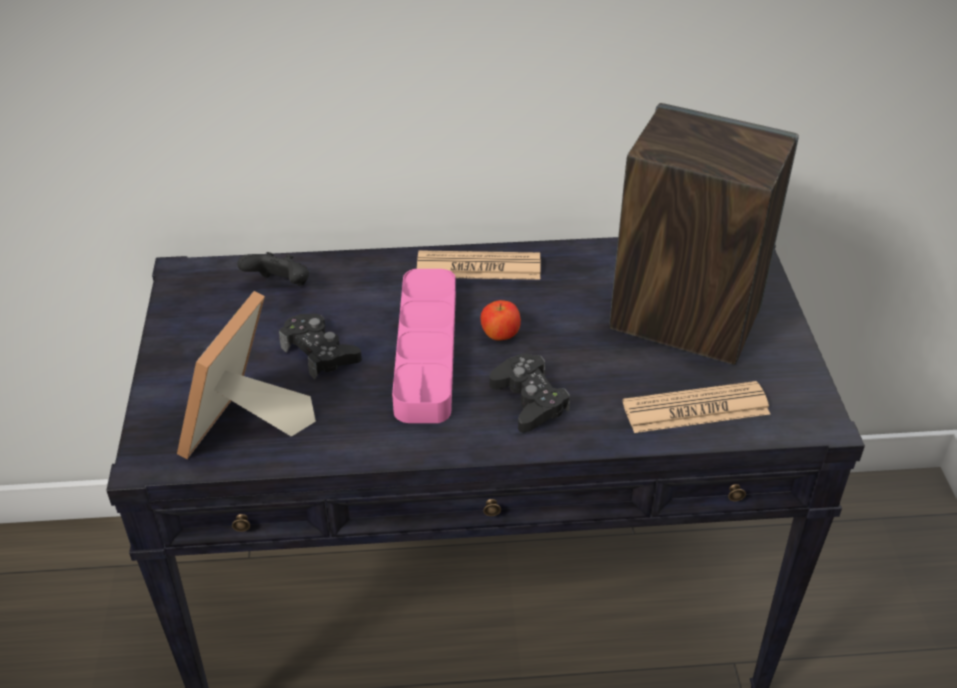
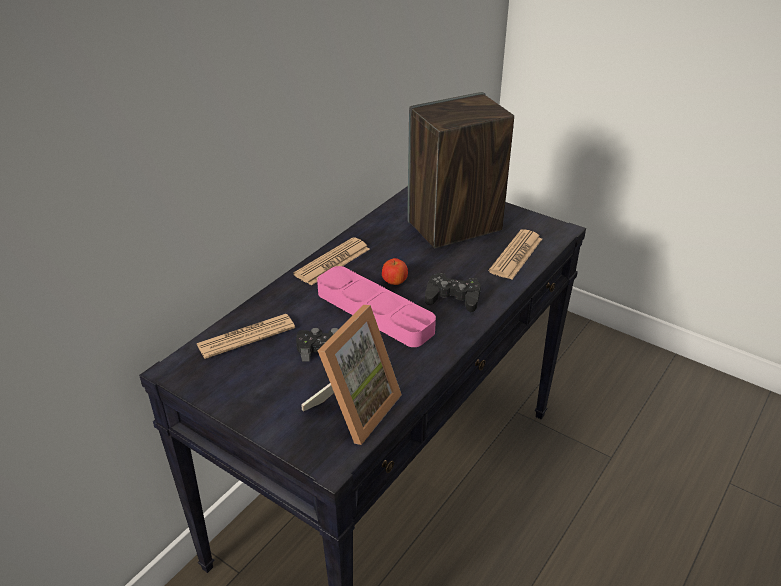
camera: 50 degrees left, 5 degrees down
(244, 431) = (354, 409): picture frame -> picture frame turned 120 degrees counterclockwise
(280, 286) = (246, 336): black game controller -> newspaper

